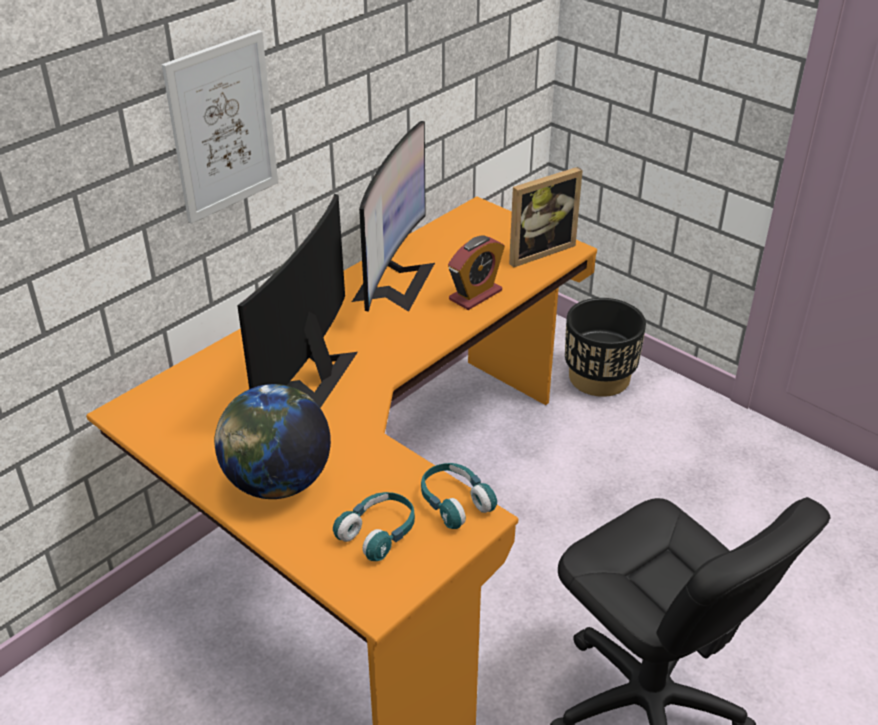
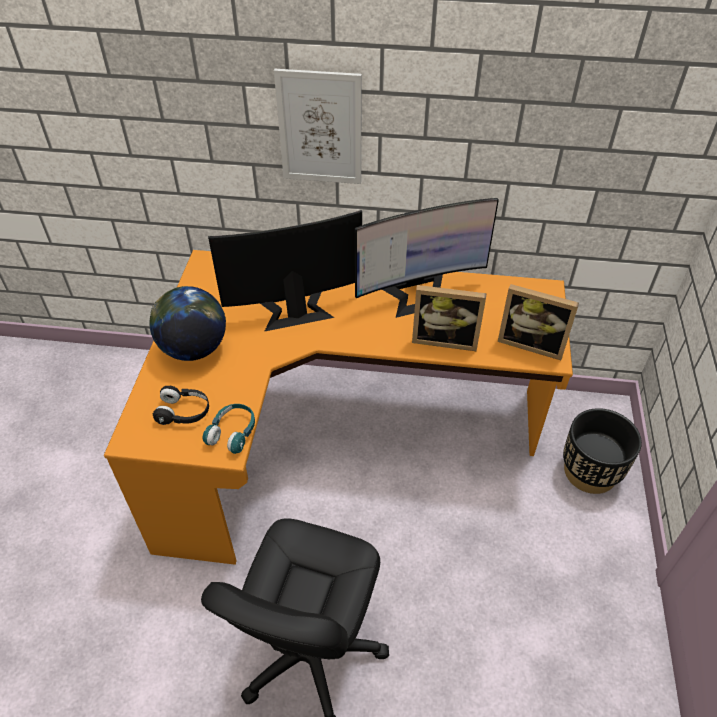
camera: 55 degrees right, 10 degrees up
(379, 533) = (184, 412): turquoise headphones -> black headphones
(475, 295) = (445, 339): alarm clock -> picture frame

